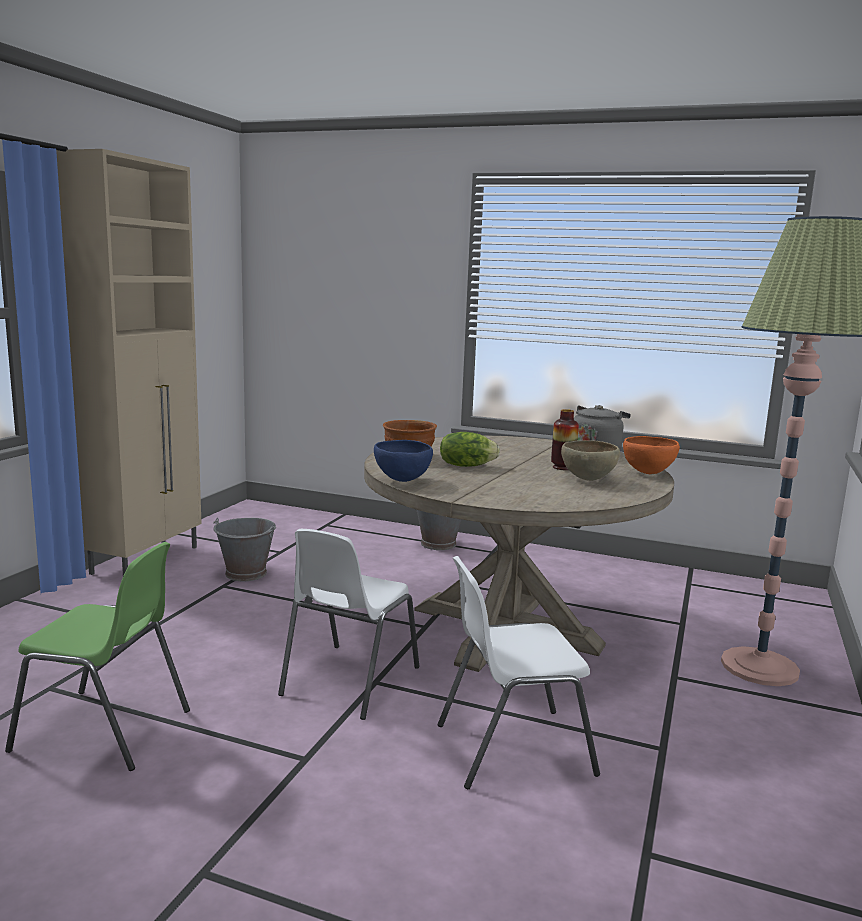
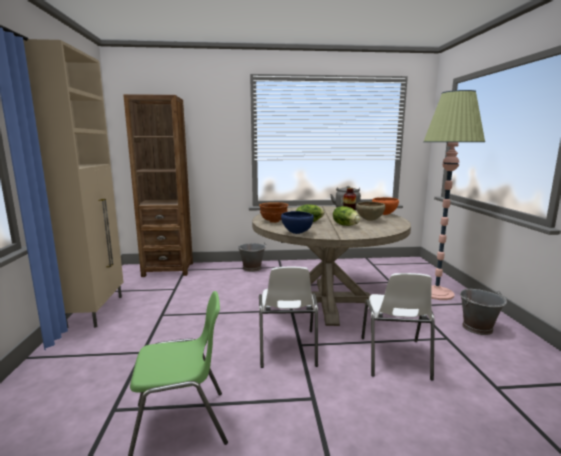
camera: 25 degrees left, 0 degrees up
(246, 573) = (168, 305): grey bucket -> grey bucket (478, 328)
(302, 519) = (168, 269): none -> brown bookcase
(511, 748) = (394, 358): white chair -> white chair turned 45 degrees counterclockwise
(520, 481) = (345, 225): none -> lettuce

